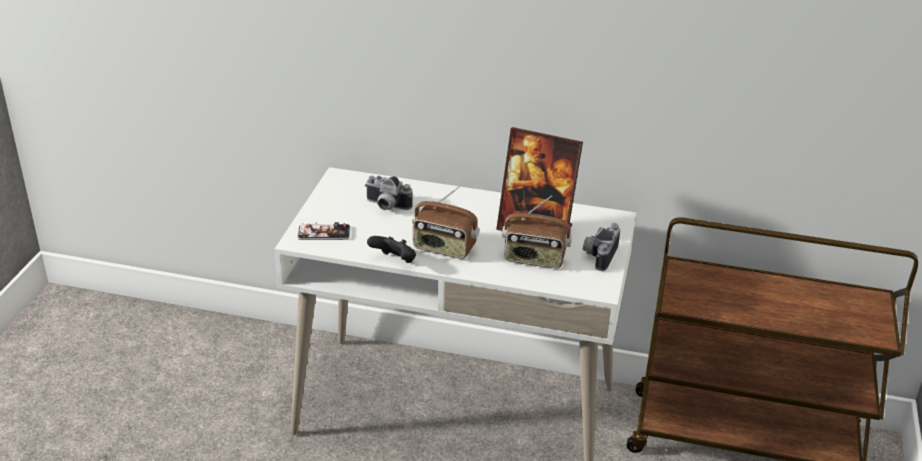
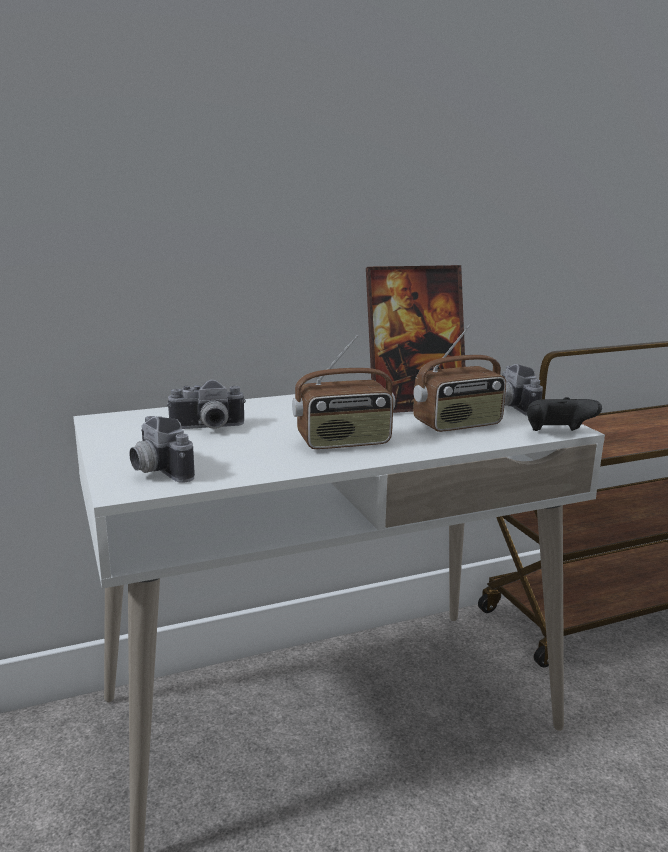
camera: 35 degrees left, 15 degrees down
(324, 233) = (156, 471): phone -> camera
(394, 261) = (303, 470): black game controller -> black game controller (557, 434)

